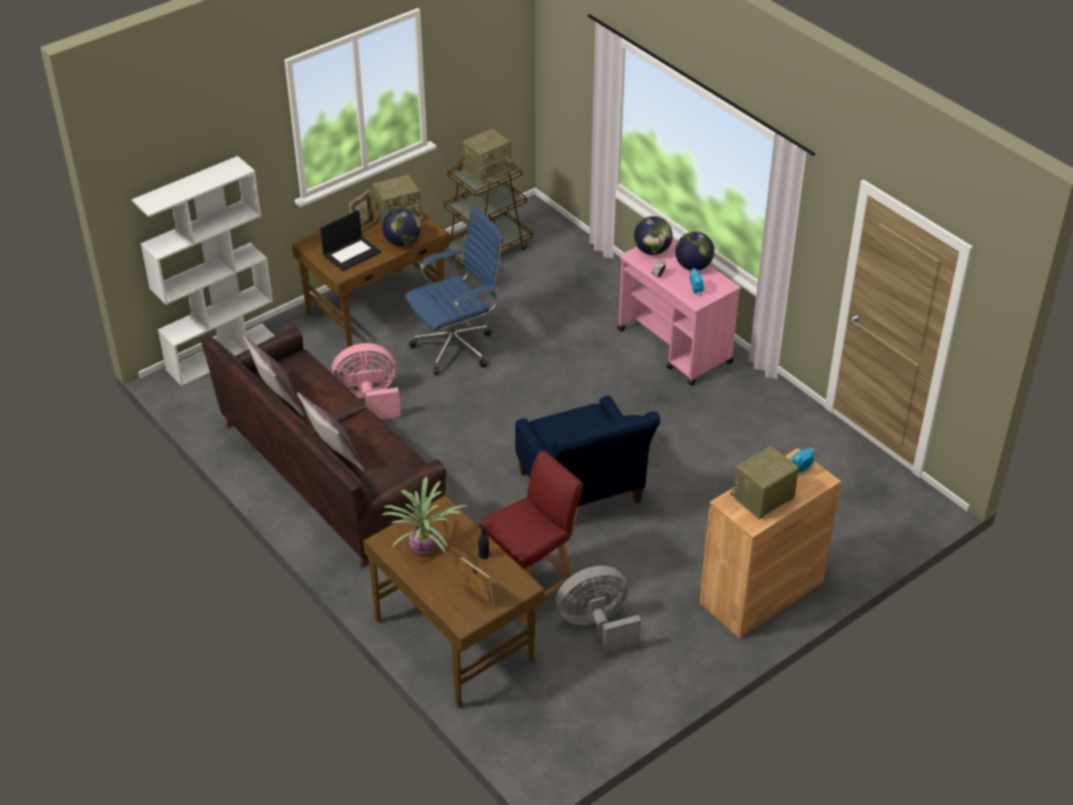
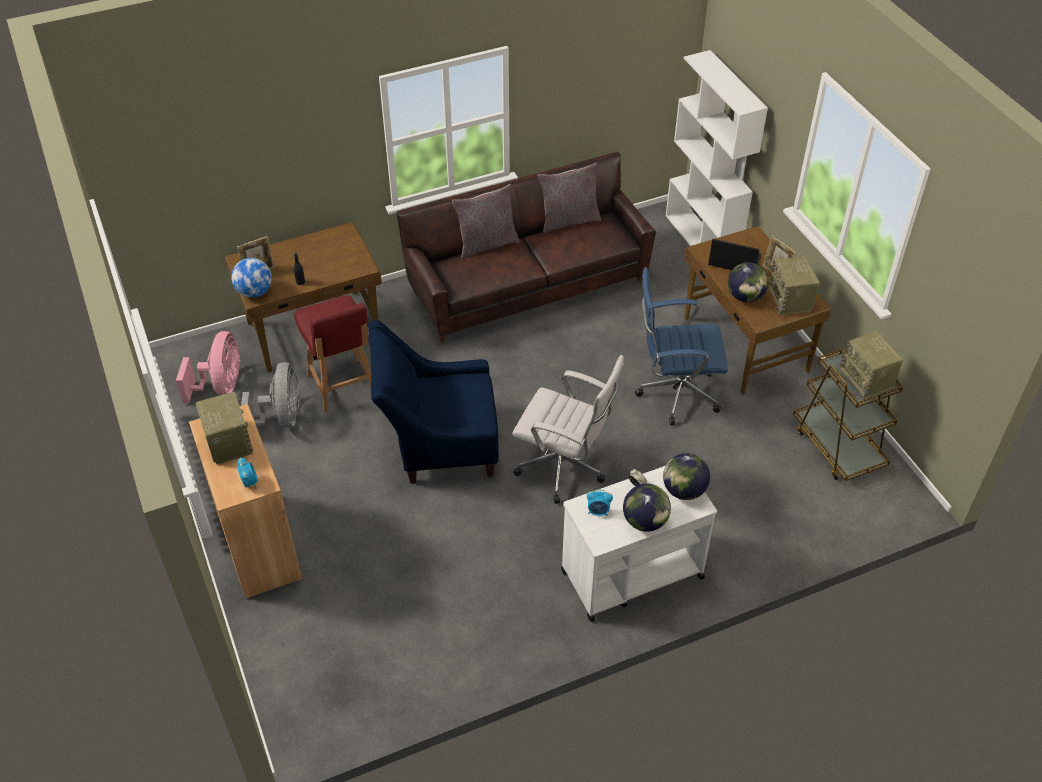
camera: 105 degrees right, 5 degrees up
(352, 253) = (733, 260): laptop -> laptop turned 135 degrees clockwise
(369, 400) = (614, 322): pink fan -> pink fan (221, 386)
(425, 548) = (326, 252): potted plant -> none
(457, 347) = (674, 393): blue office chair -> blue office chair turned 105 degrees clockwise
(513, 590) = (254, 292): none -> globe
(578, 402) = (565, 469): none -> white office chair
(675, 347) = (631, 574): pink cart -> white cart

